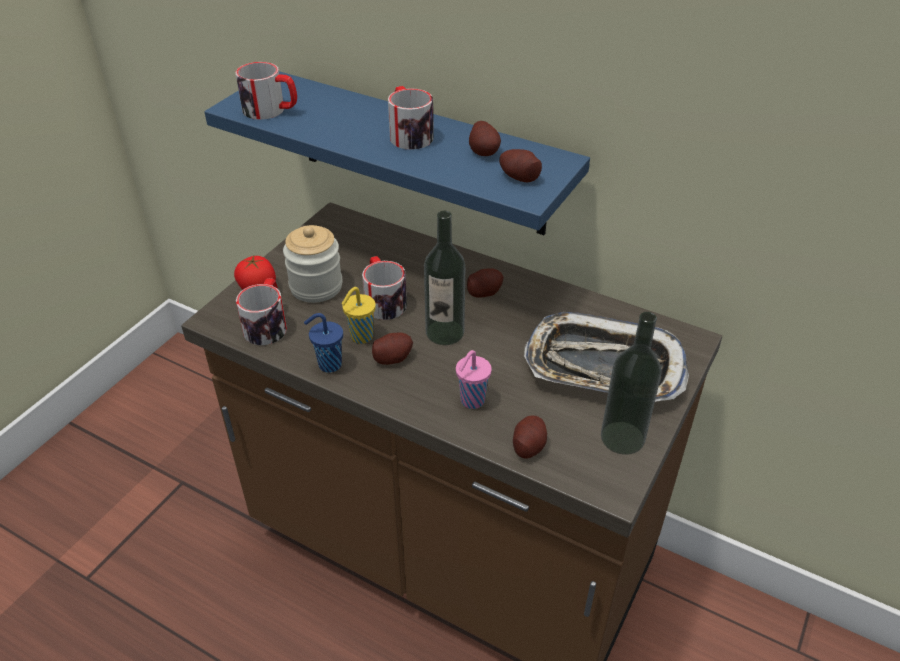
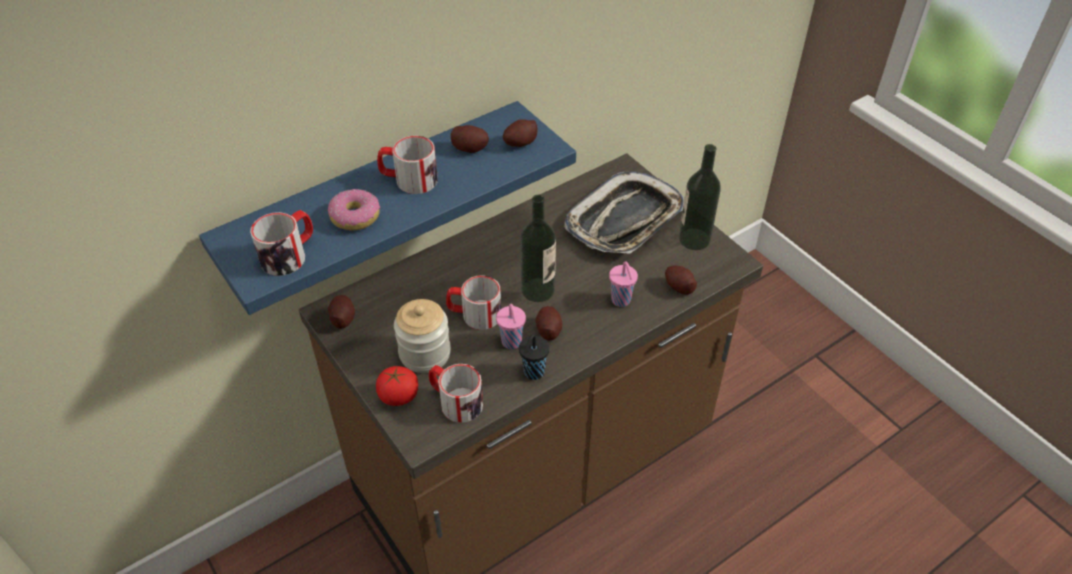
camera: 65 degrees left, 5 degrees up
(328, 365) = (533, 373): blue cup -> black cup
(338, 124) = (355, 216): none -> donut
(360, 337) = (512, 343): yellow cup -> pink cup
(484, 292) = (505, 250): potato -> potato (342, 318)

